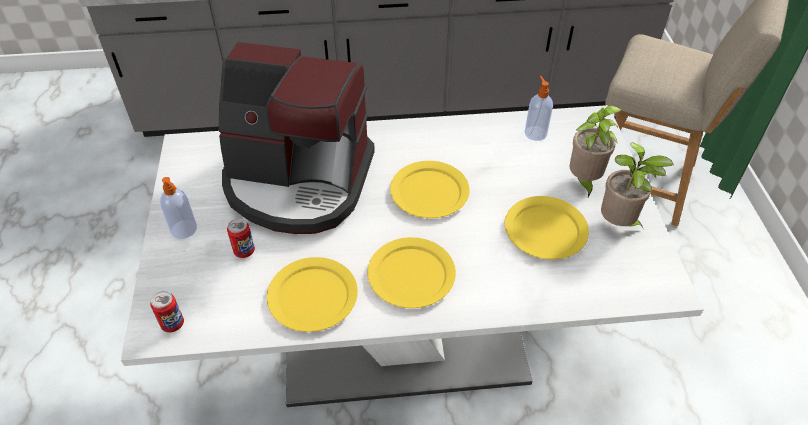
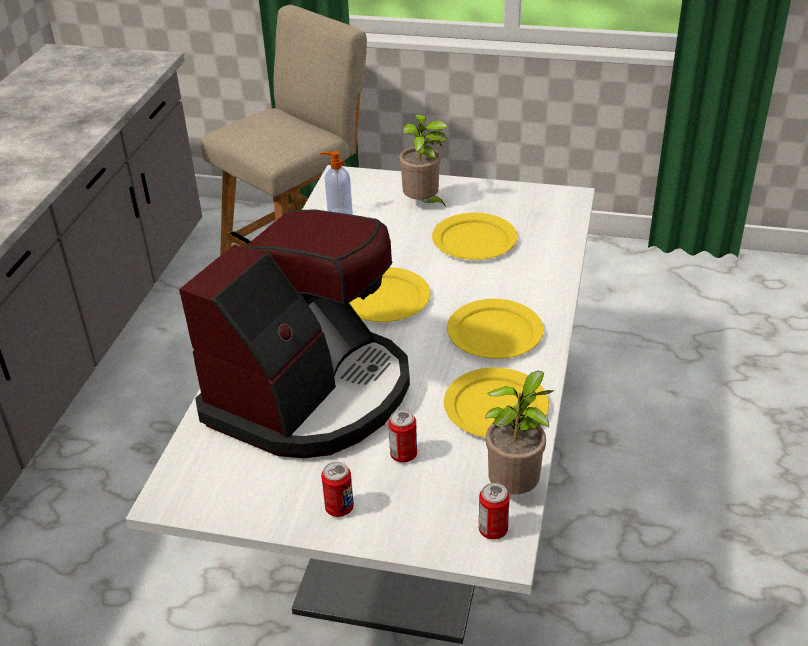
camera: 70 degrees left, 10 degrees down
(184, 230) = (339, 508): soap dispenser -> can
(618, 224) = (486, 200): potted plant -> potted plant (515, 489)

